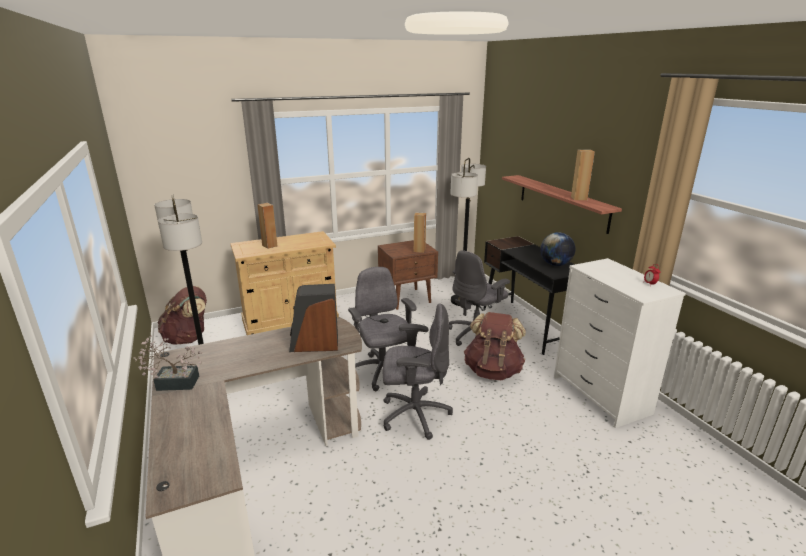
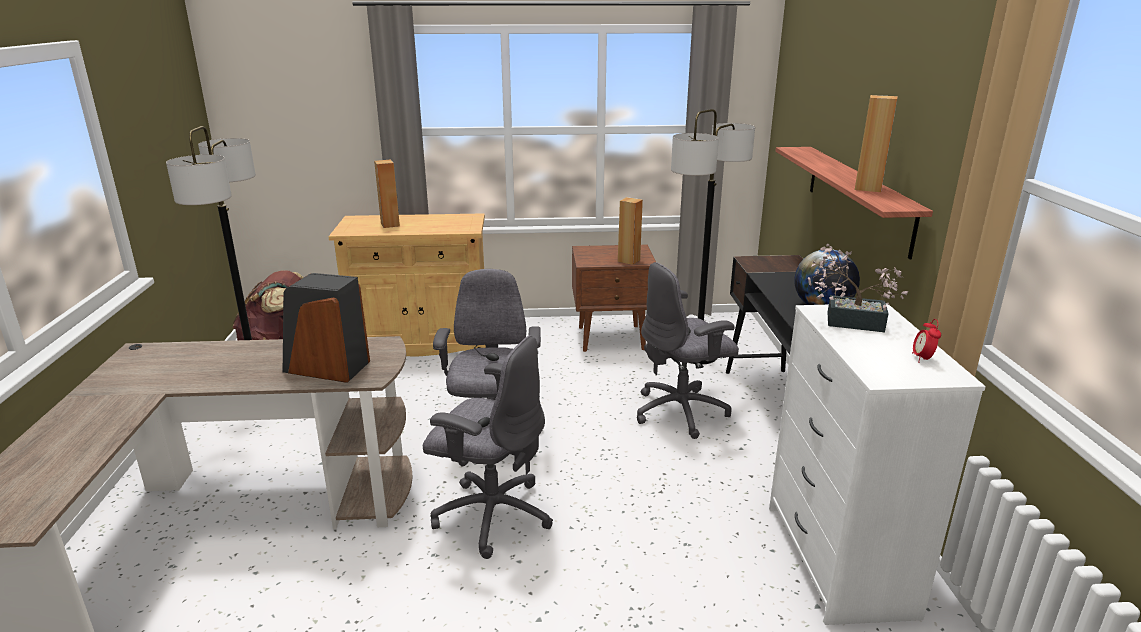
camera: 20 degrees right, 0 degrees up
(173, 383) = (105, 384): potted plant -> potted plant (847, 321)
(493, 371) = (668, 475): brown backpack -> none

